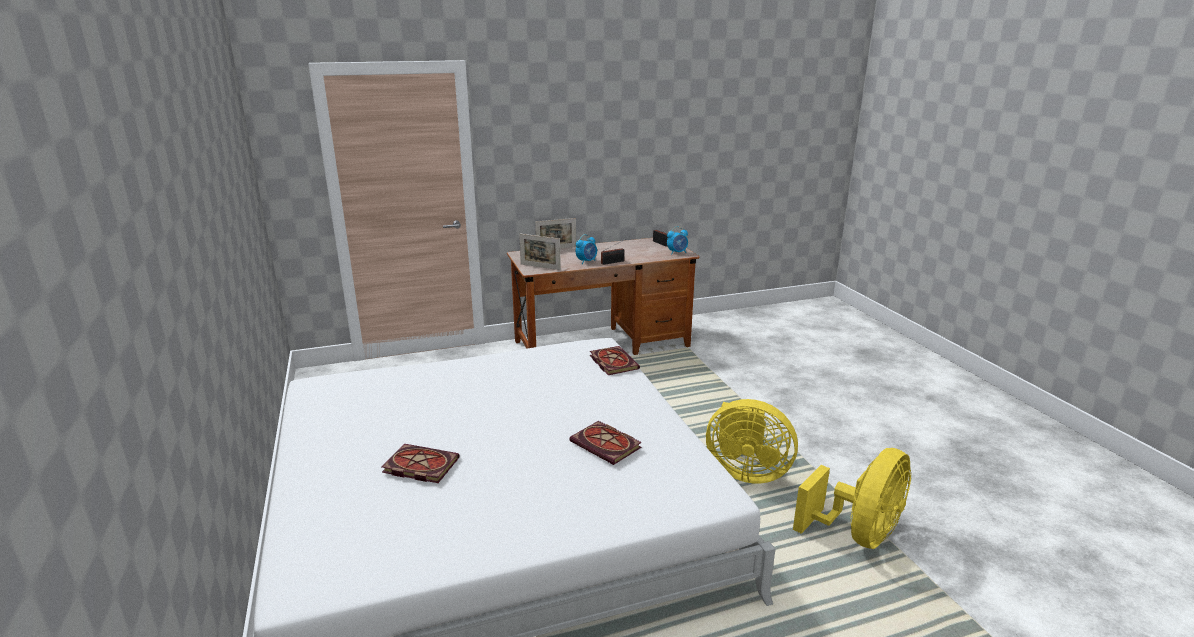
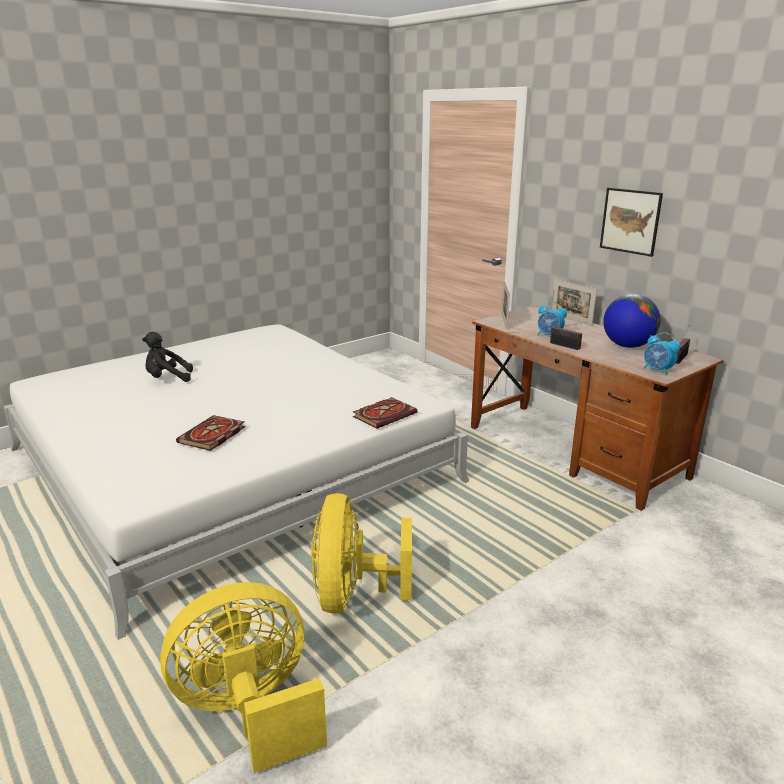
camera: 70 degrees right, 0 degrees up
(418, 466) = (167, 379): book -> black plush toy
(585, 161) = (630, 221): none -> picture
(628, 248) = (627, 346): none -> globe
(858, 534) = (250, 711): yellow fan -> yellow fan turned 135 degrees clockwise

